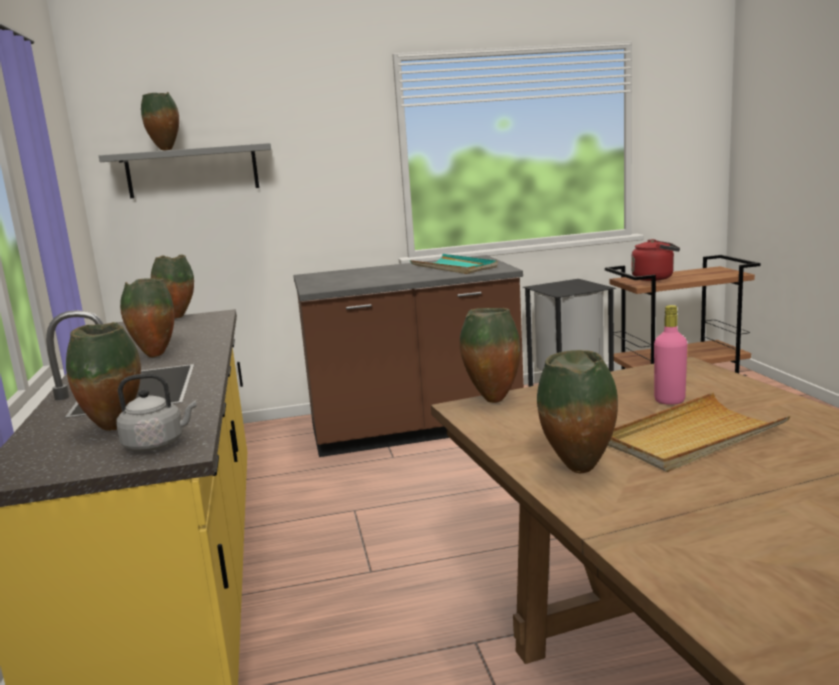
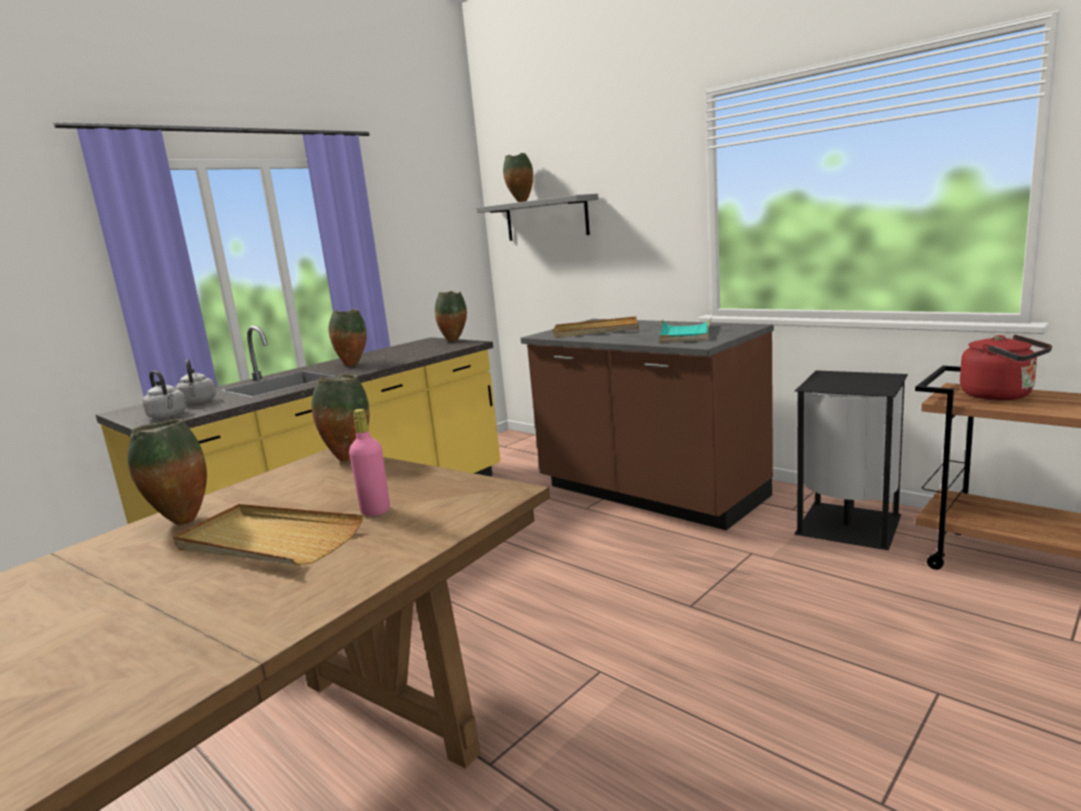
camera: 55 degrees right, 0 degrees up
(116, 428) = (198, 402): vase -> grey kettle
(358, 279) = (596, 331): none -> beige tray

